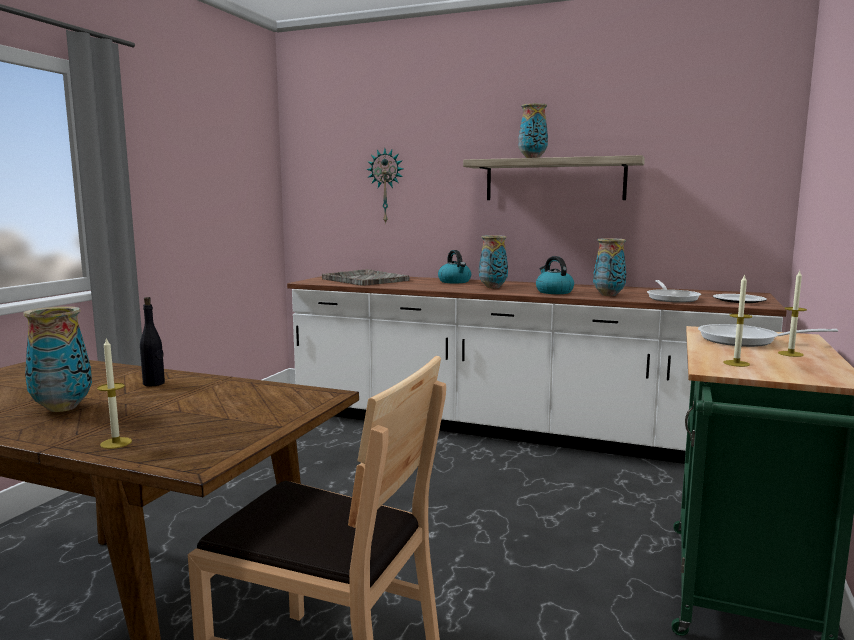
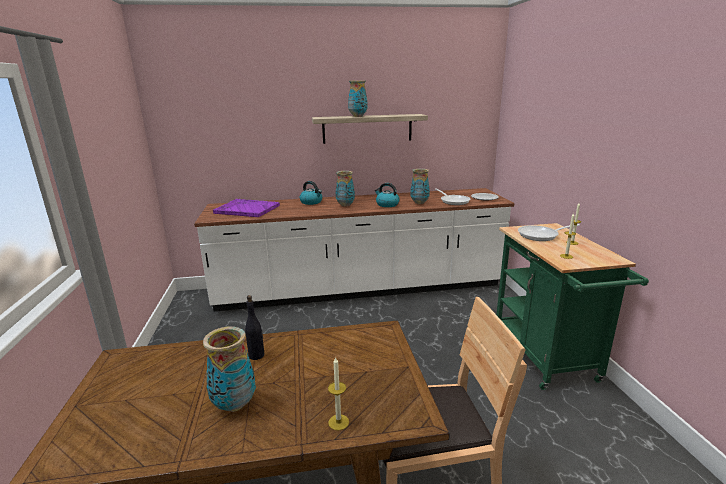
camera: 30 degrees left, 10 degrees up
(364, 279) = (246, 209): grey tray -> purple tray
(386, 186) = (244, 136): wall clock -> none

